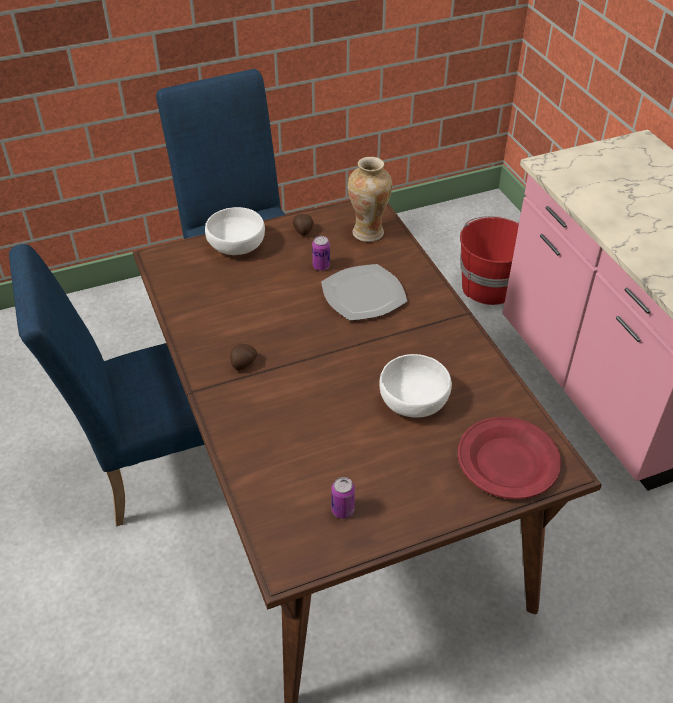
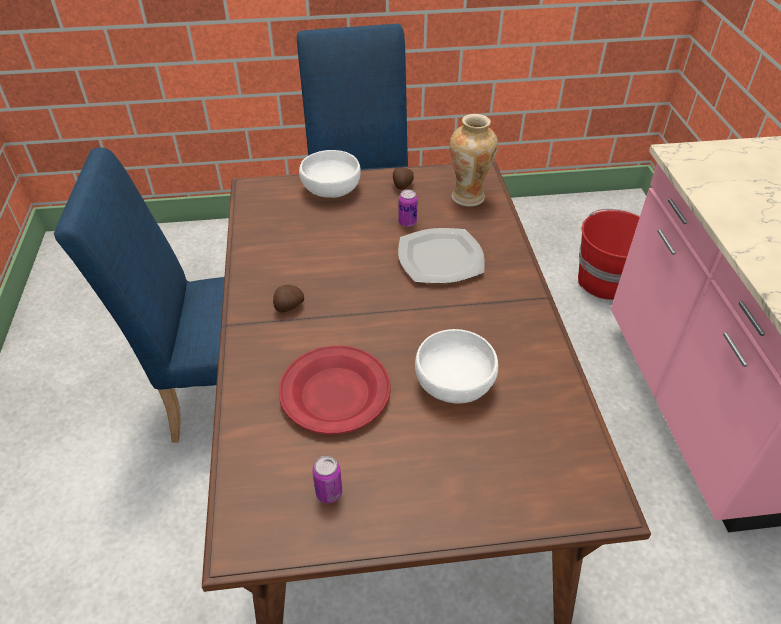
camera: 15 degrees right, 0 degrees up
(507, 461) = (540, 477): red plate -> red plate (334, 392)

